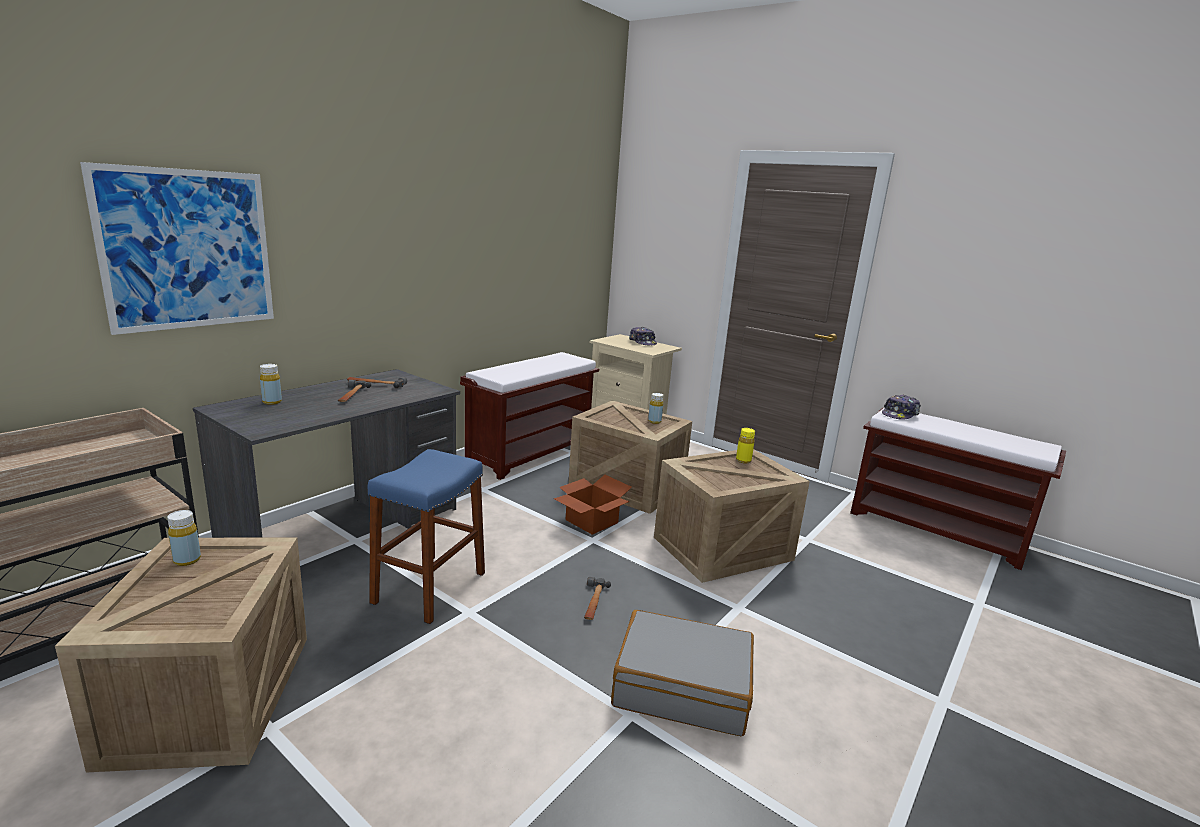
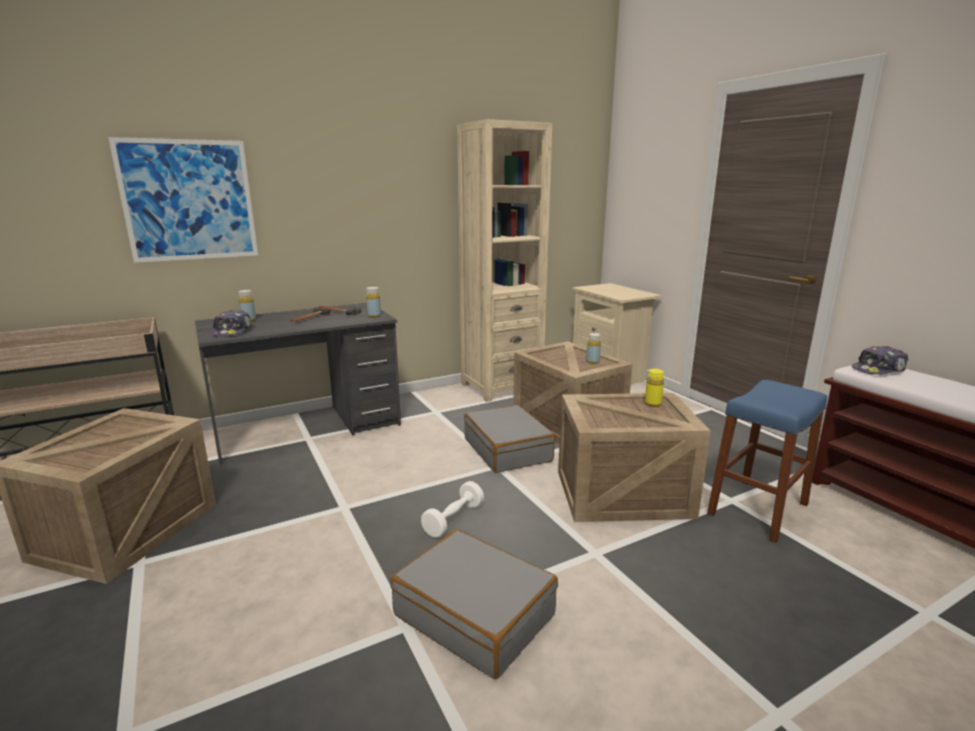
camera: 25 degrees right, 0 degrees up
(187, 560) = (121, 424): yellow bottle -> yellow bottle (374, 316)
(429, 587) = (330, 482): blue stool -> blue stool (758, 509)
(531, 452) = (501, 387): brown bench -> beige bookcase
(590, 521) = (508, 450): cardboard box -> grey suitcase
(593, 602) = (453, 519): hammer -> white dumbbell
(642, 342) = (624, 290): cap -> cap (232, 331)

